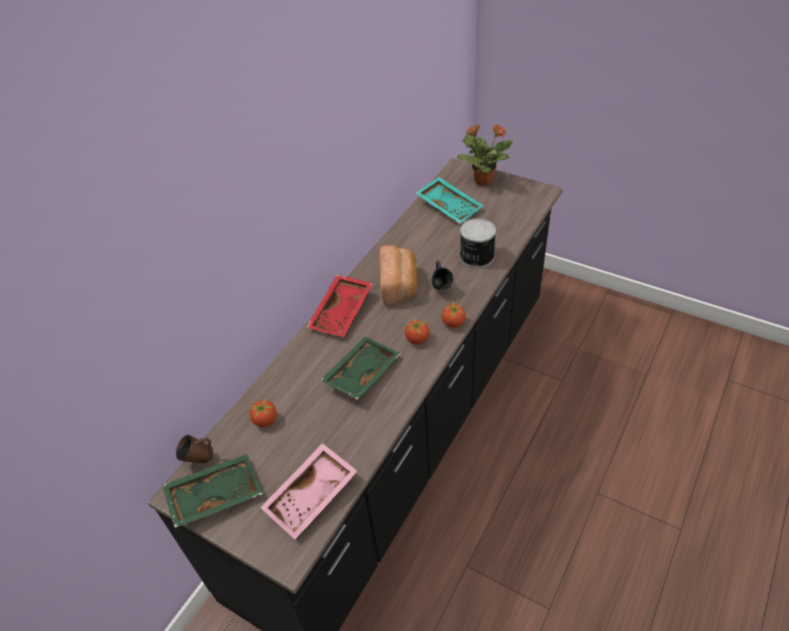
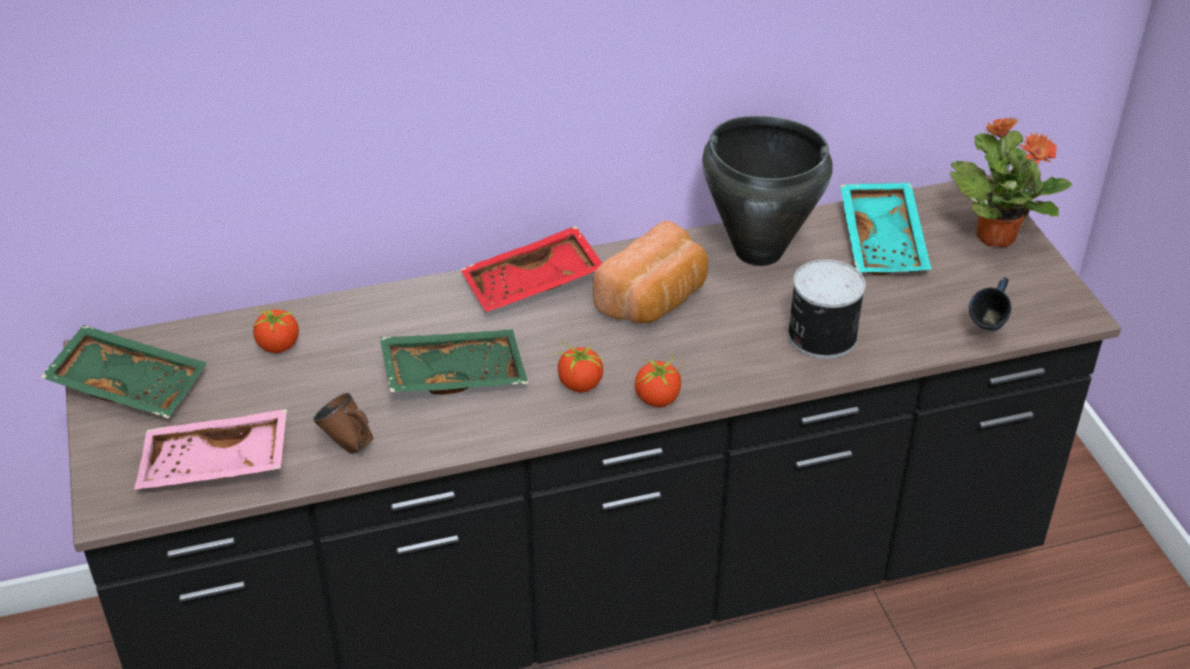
camera: 40 degrees right, 5 degrees down
(199, 460) = (161, 336): brown mug -> brown mug (348, 445)
(410, 239) = (757, 250): none -> black cooking pot
(441, 290) = (703, 345): blue mug -> blue mug (986, 332)

